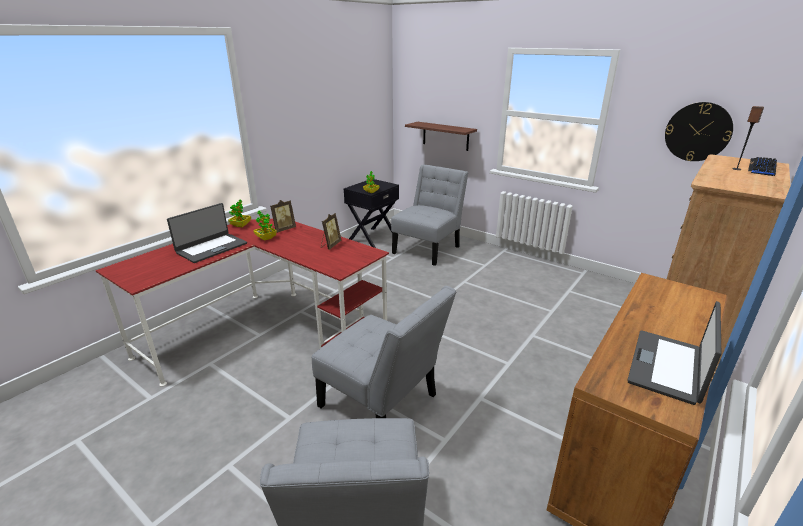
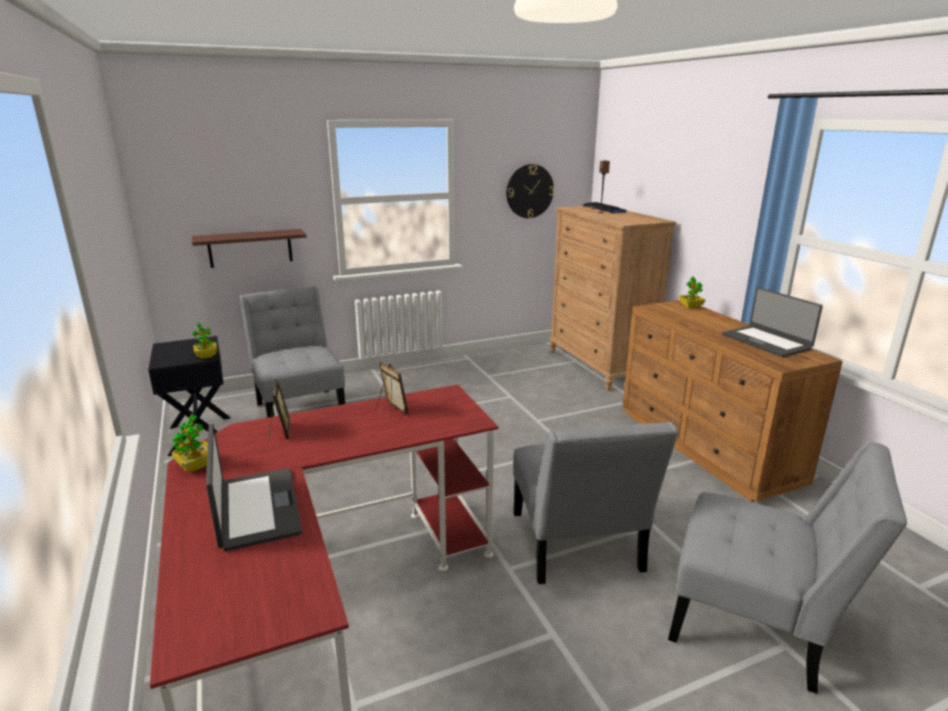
camera: 60 degrees left, 5 degrees down
(266, 238) = (292, 452): potted plant -> potted plant (690, 307)
(383, 404) = (577, 547): grey chair -> grey chair turned 105 degrees clockwise

